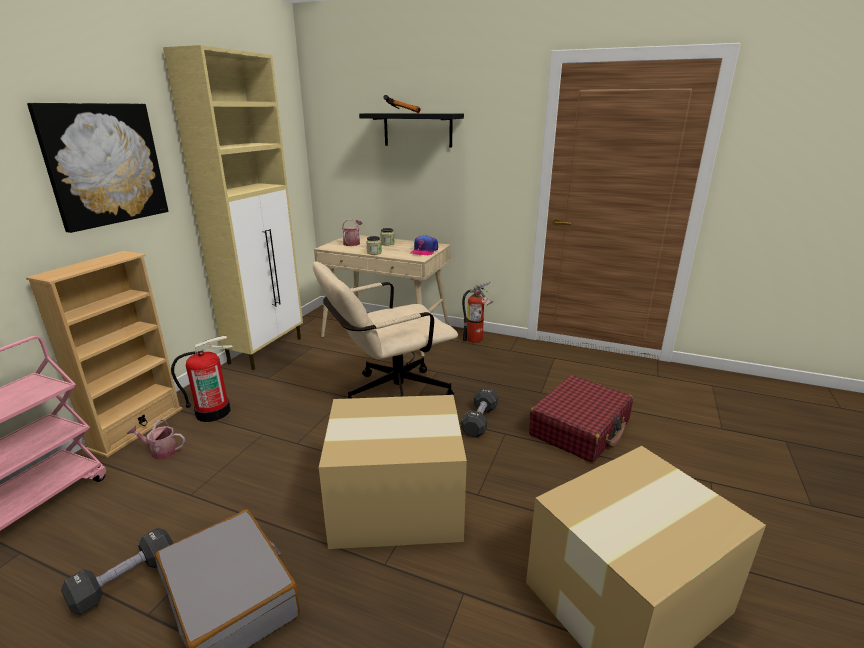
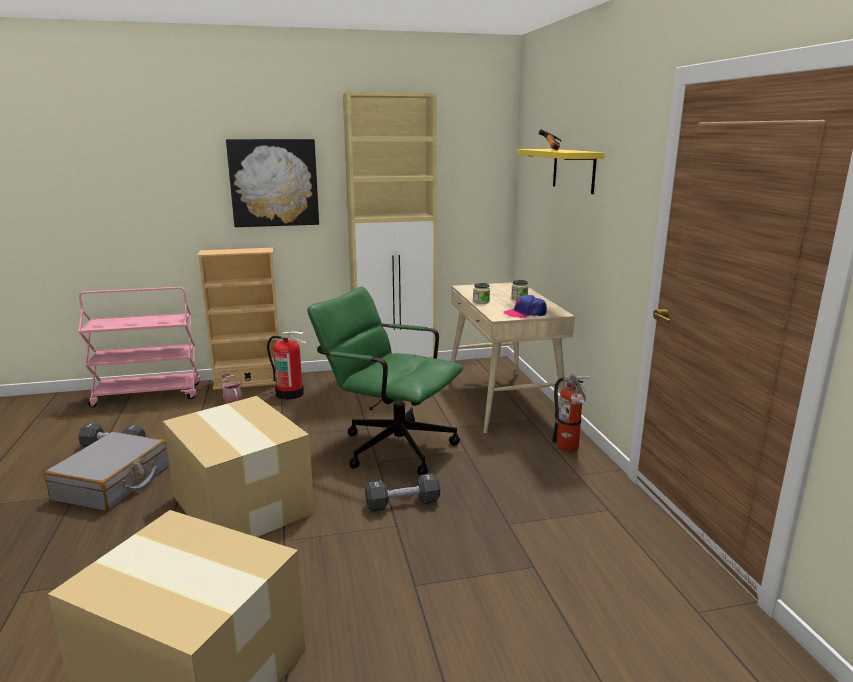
camera: 55 degrees right, 5 degrees down
(352, 243) = (494, 289): watering can -> none
(388, 396) = (389, 445): beige office chair -> green office chair
(417, 130) = (573, 170): black shelf -> yellow shelf
(579, 429) = (461, 572): red suitcase -> none

